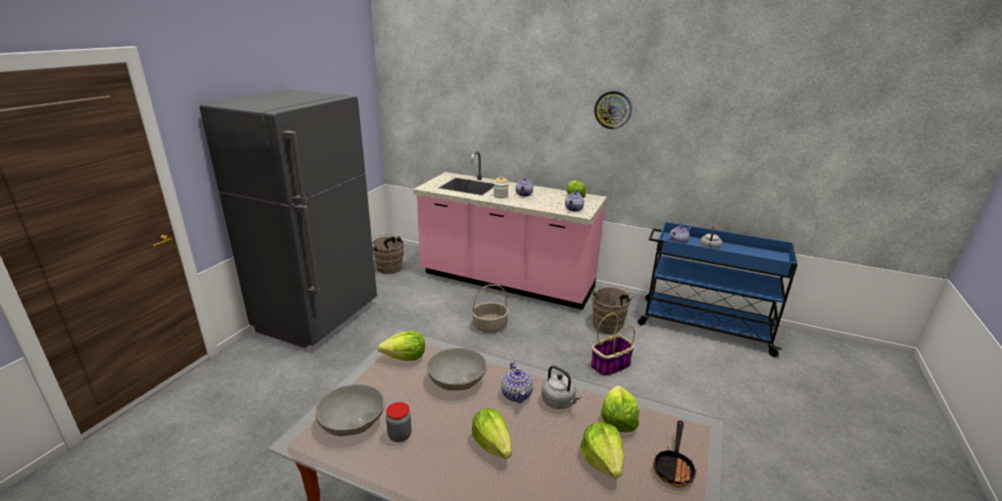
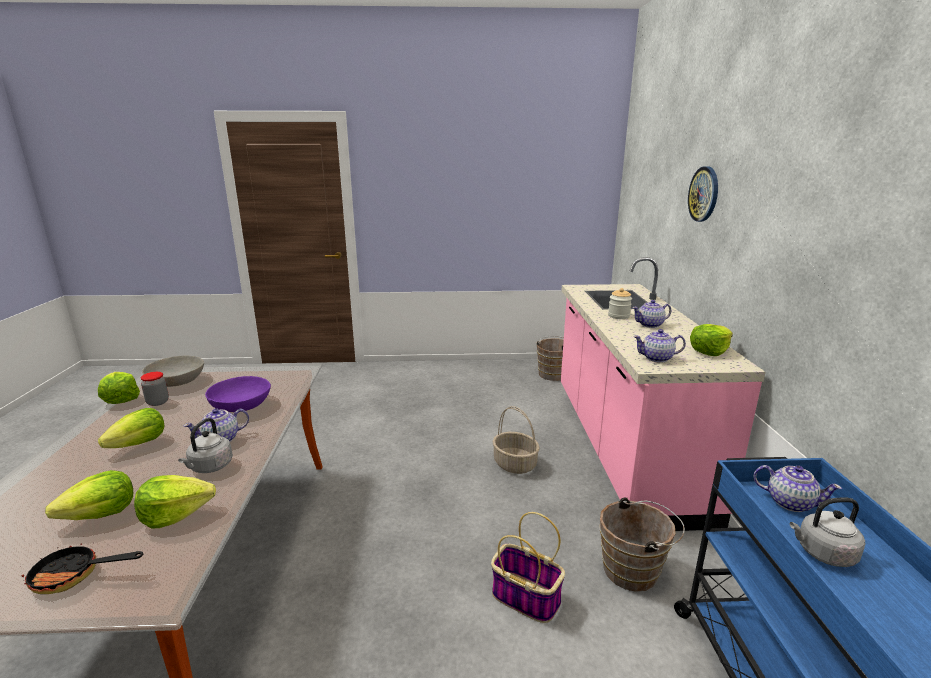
camera: 65 degrees right, 5 degrees down
(318, 317) = (438, 376): grey fridge -> none
(405, 357) = (272, 377): lettuce -> lettuce (120, 399)
(457, 380) = (241, 406): grey bowl -> purple bowl
(613, 110) = (800, 206): wall clock -> wall clock (704, 194)

